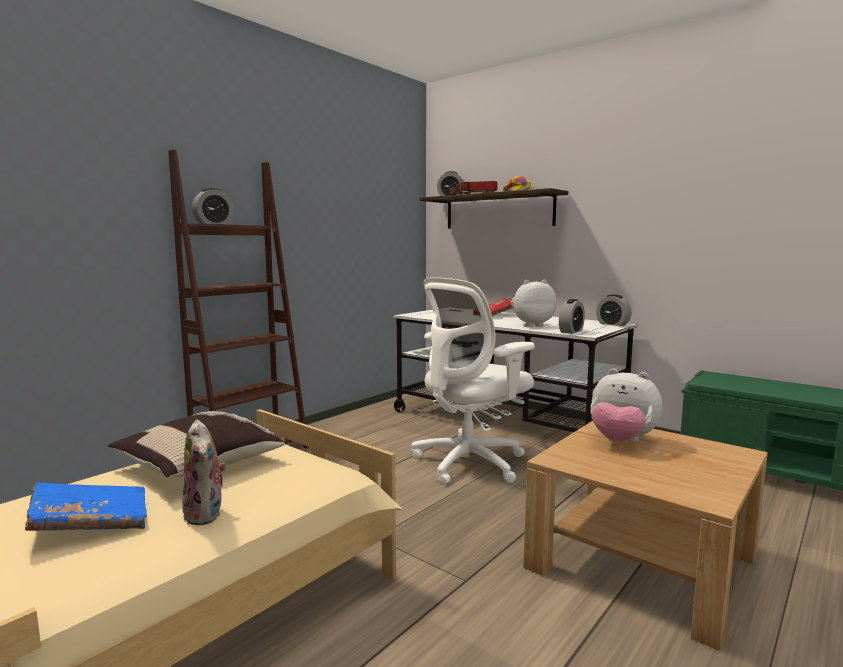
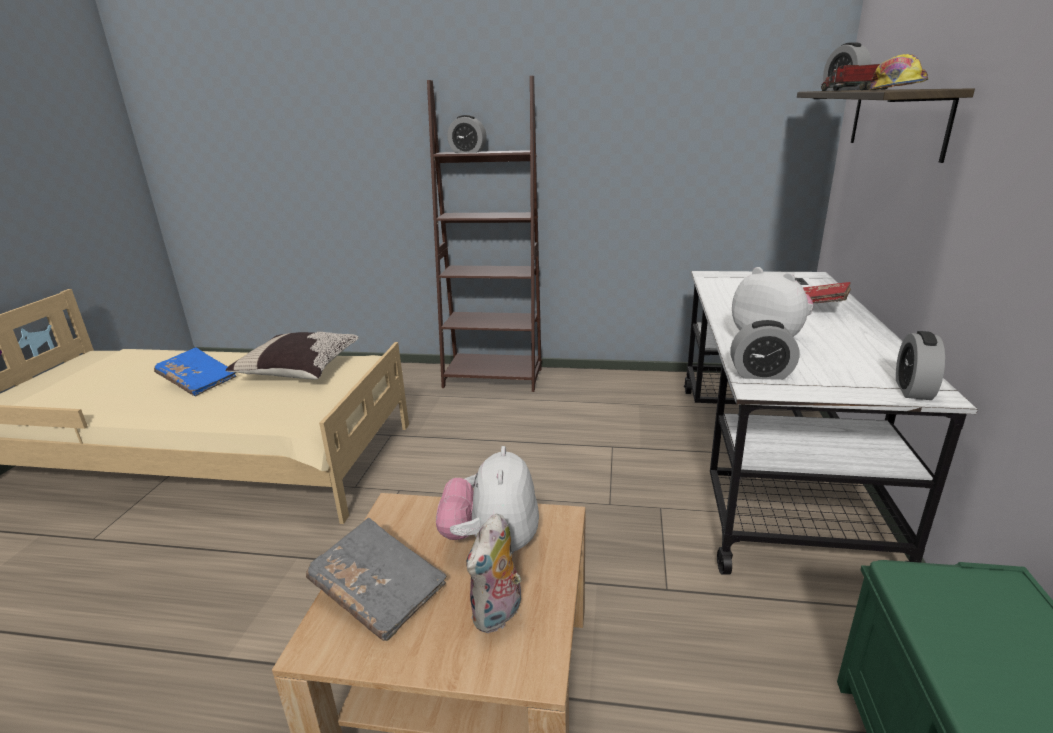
camera: 60 degrees right, 15 degrees up
(206, 514) = (219, 404): plush toy -> plush toy (498, 615)
(473, 460) = (612, 483): white office chair -> none
(658, 477) = (379, 591): none -> grey book

